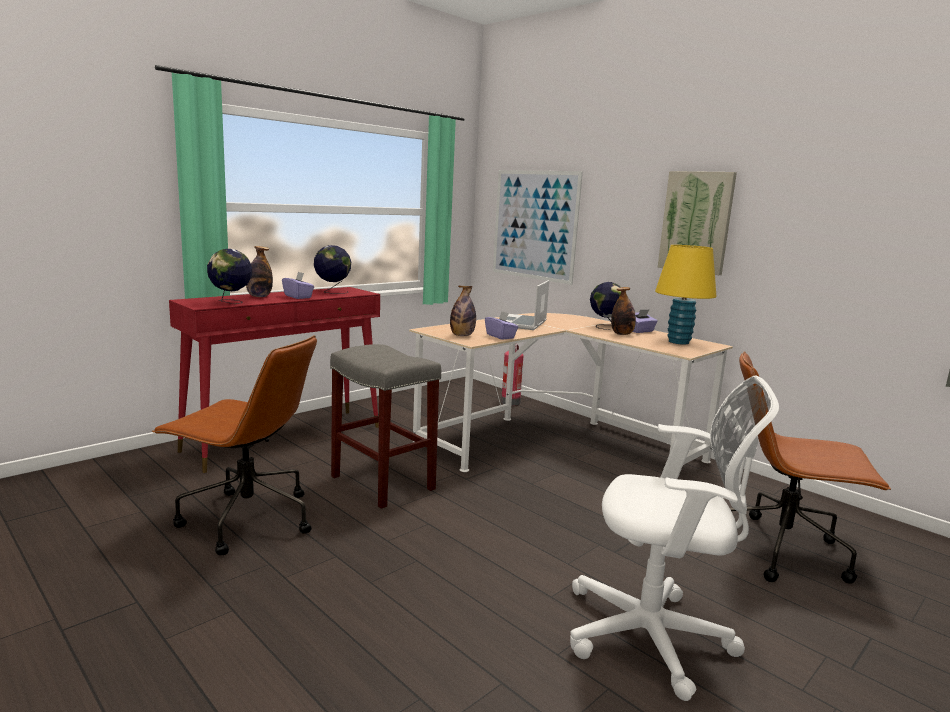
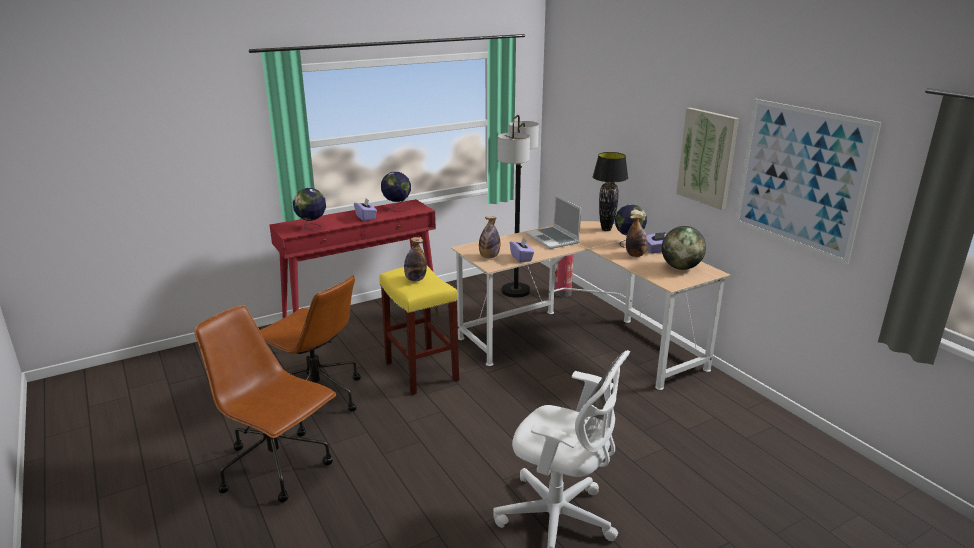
camera: 15 degrees right, 10 degrees up
(259, 296) = (336, 218): bottle -> bottle (415, 279)
(381, 482) = (420, 371): grey stool -> yellow stool
(457, 402) = (516, 291): none -> floor lamp
(522, 324) = (553, 239): laptop -> laptop turned 60 degrees counterclockwise
(534, 225) = (586, 136): picture -> picture (800, 178)
(571, 318) = (606, 229): none -> black table lamp
(678, 342) = (680, 267): yellow table lamp -> globe
(783, 550) = (713, 462): brown office chair -> brown office chair (277, 467)

